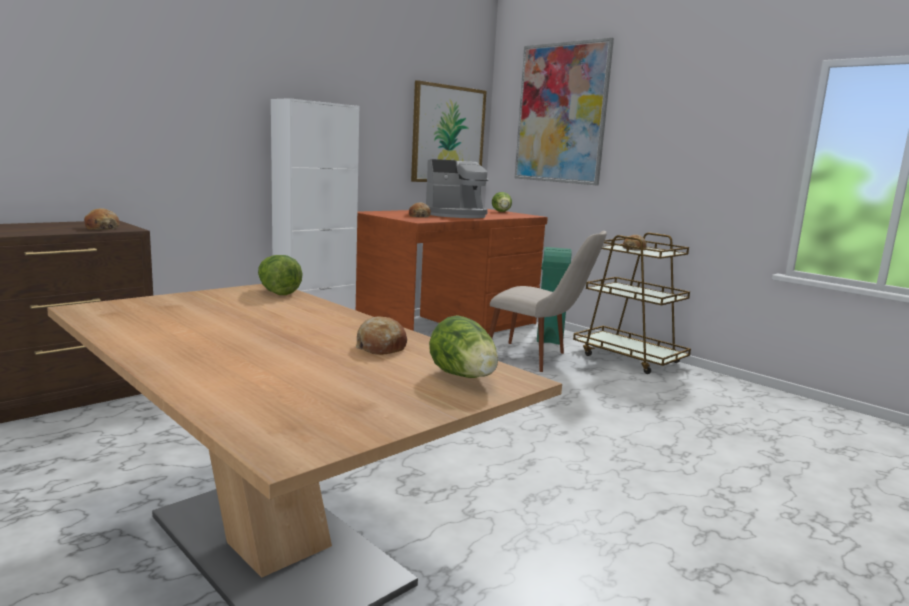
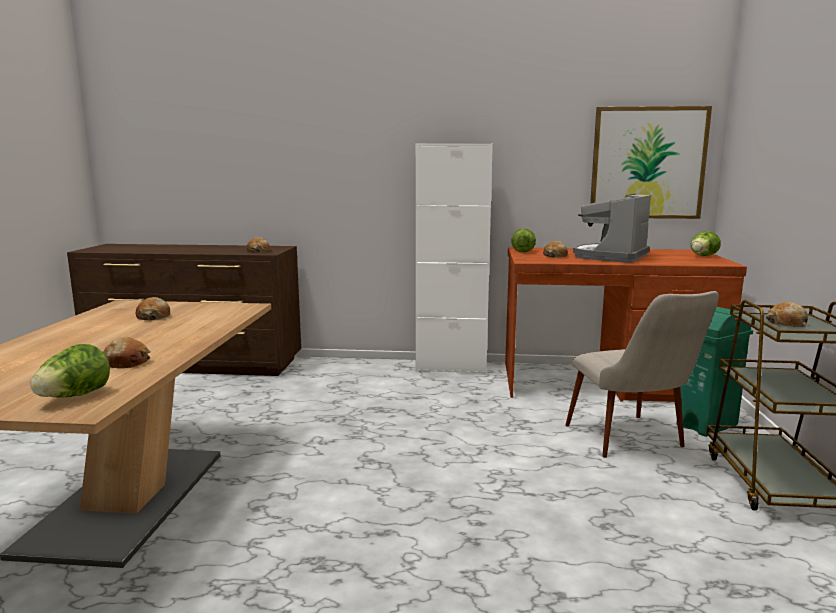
camera: 50 degrees right, 0 degrees up
(205, 312) = (153, 317): none -> bread
(277, 292) = (239, 311): lettuce -> lettuce (522, 251)
(455, 215) = (610, 257): coffee machine -> coffee machine turned 90 degrees clockwise
(561, 113) = (776, 127): picture -> none

